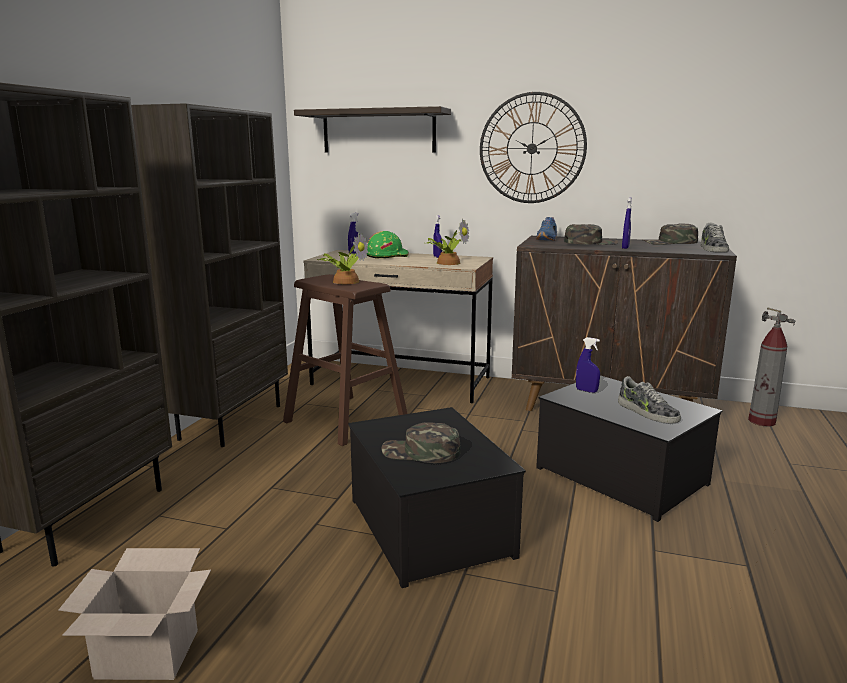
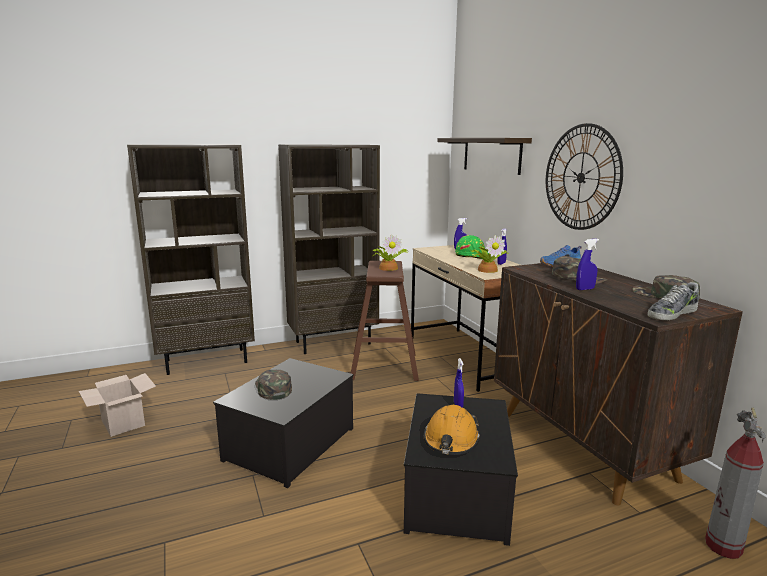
camera: 50 degrees right, 0 degrees up
(647, 412) = (451, 441): shoe -> orange hard hat

